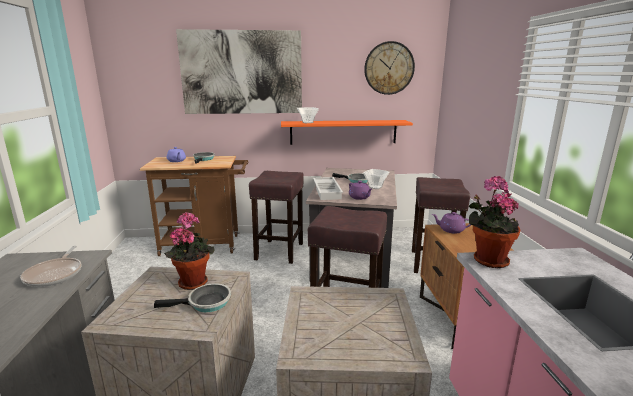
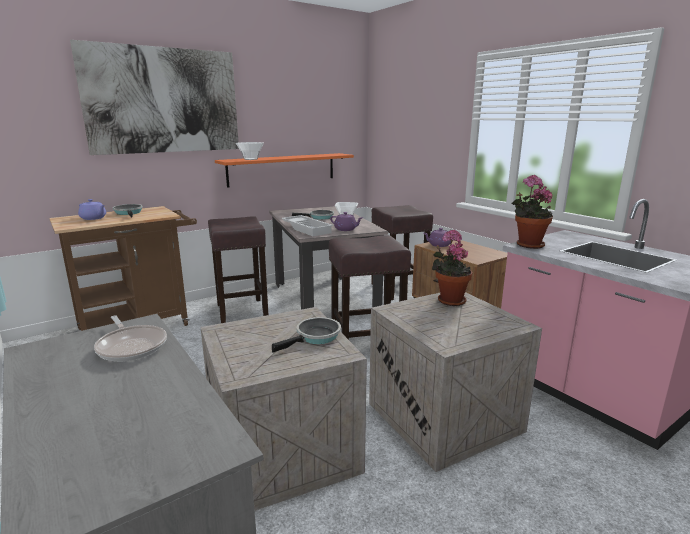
camera: 30 degrees left, 0 degrees up
(193, 281) = (273, 326): potted plant -> potted plant (449, 300)
(389, 68) = (321, 99): wall clock -> none

